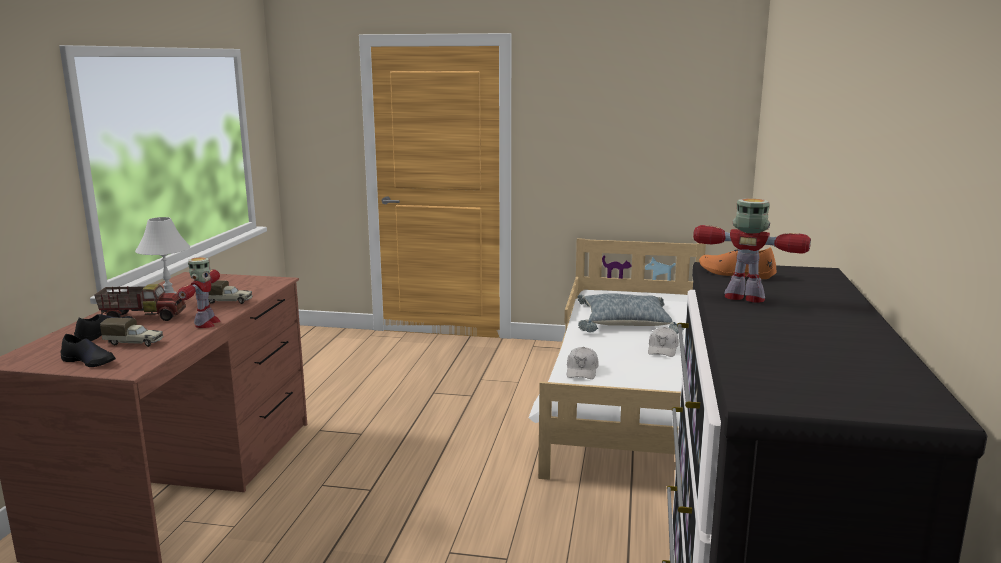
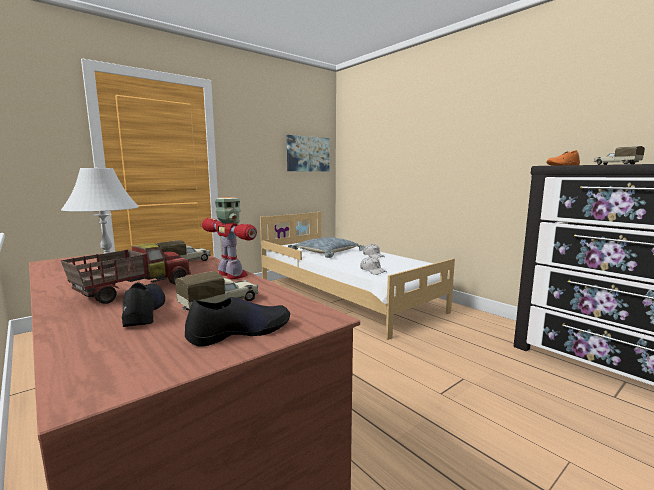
camera: 50 degrees left, 5 degrees down
(685, 137) = (308, 154): none -> picture
(745, 298) = (615, 164): toy robot -> toy truck

